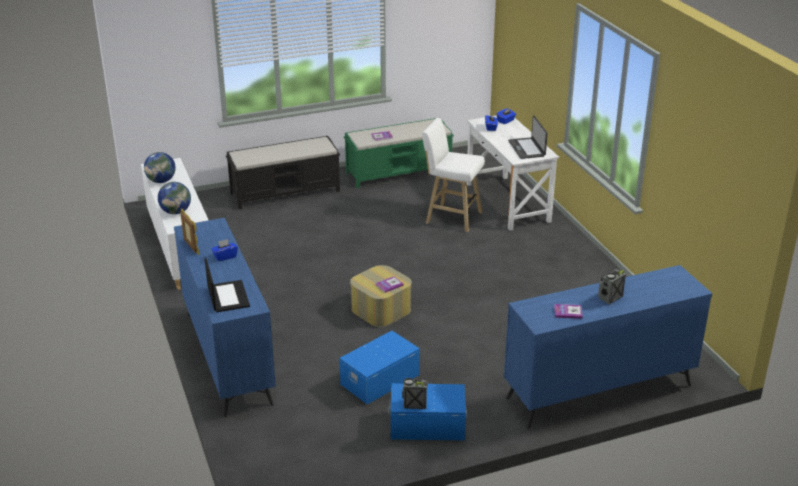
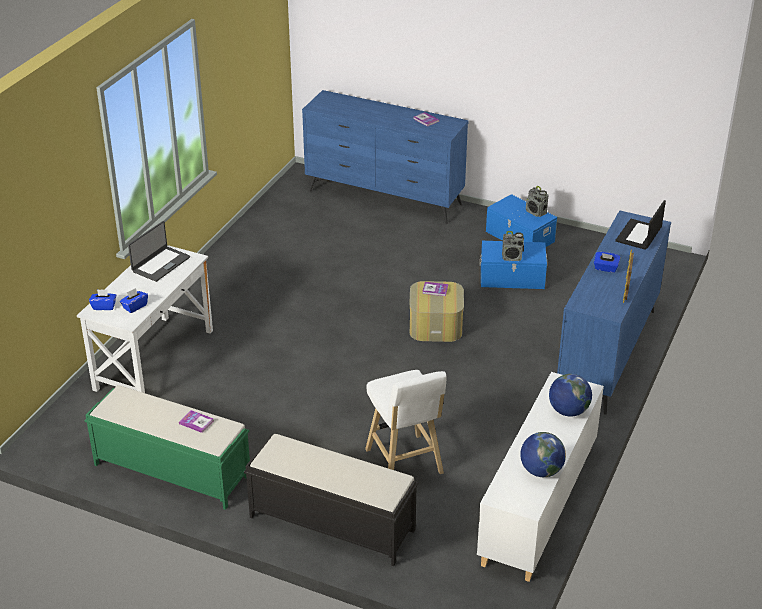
camera: 135 degrees left, 5 degrees up
(451, 217) = (231, 376): white stool -> white stool (405, 464)
(610, 298) = (385, 114): radio -> radio (512, 257)

